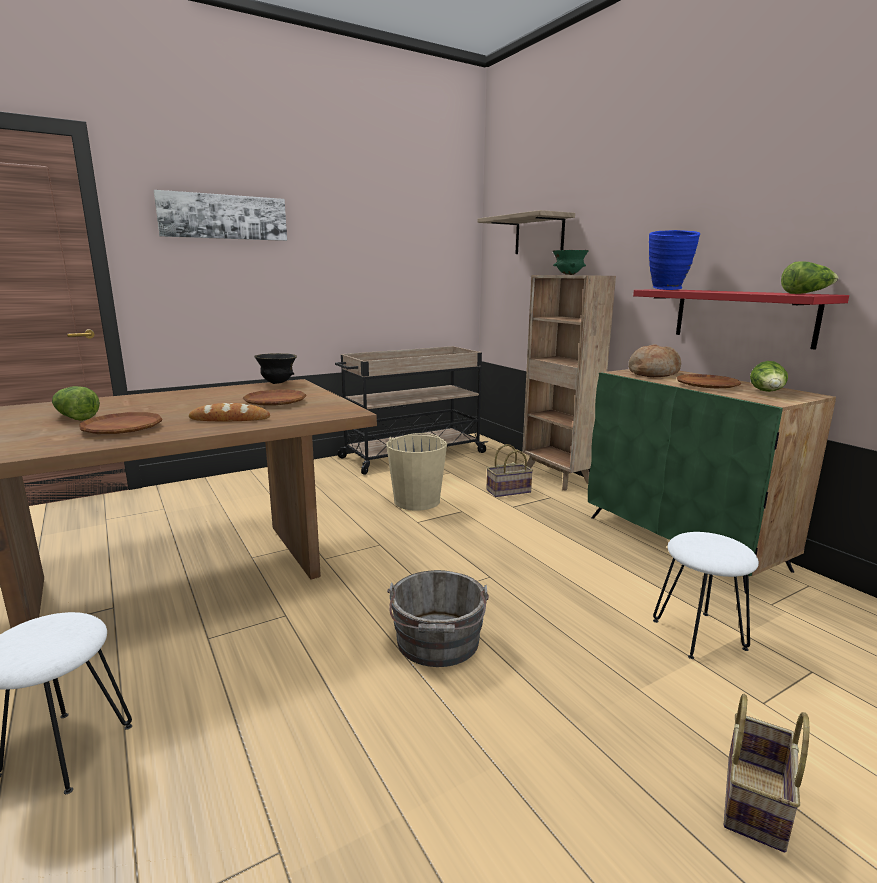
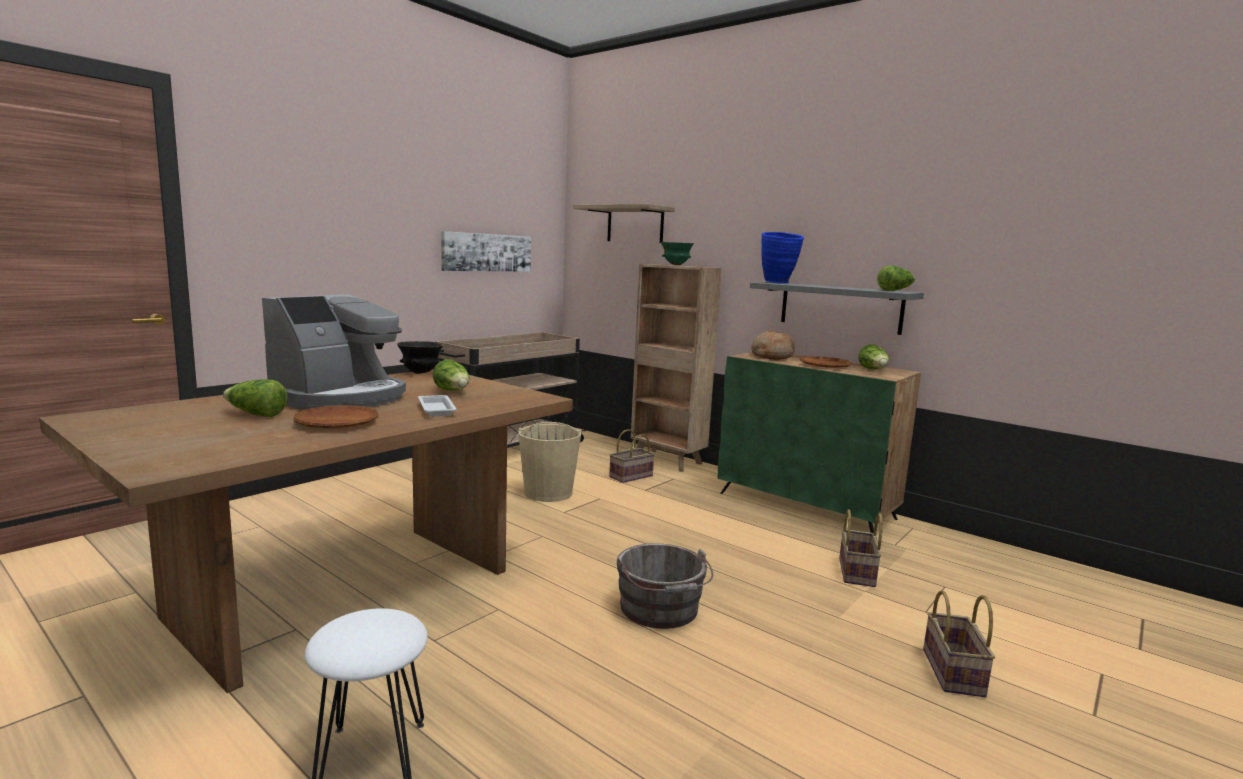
camera: 20 degrees left, 5 degrees down
(169, 404) = (340, 398): none -> coffee machine
(223, 217) = (316, 189): picture -> picture (486, 252)
(230, 419) = (436, 409): bread -> white tray
(275, 402) = (453, 391): brown plate -> lettuce
(699, 635) = (858, 573): white stool -> basket
(742, 316) = (840, 307): red shelf -> grey shelf

